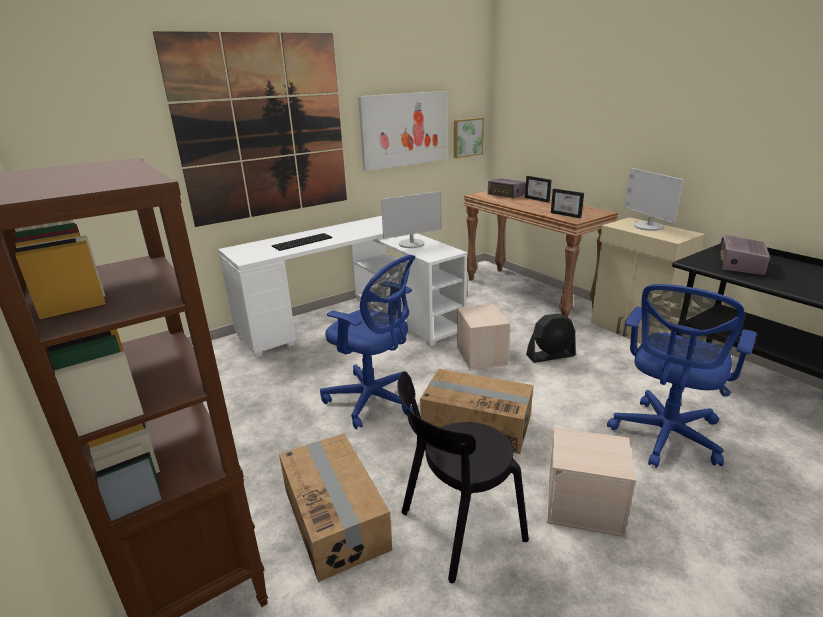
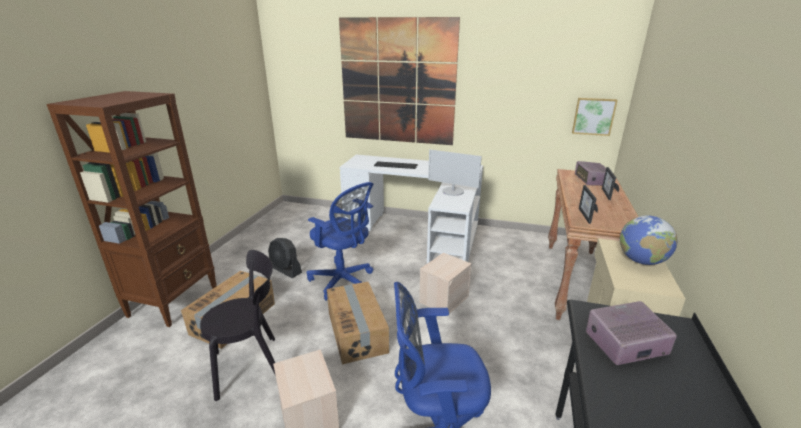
camera: 50 degrees right, 0 degrees up
(374, 400) = (343, 282): blue office chair -> blue office chair turned 45 degrees counterclockwise
(404, 129) = (518, 99): picture -> none
(457, 528) = (252, 365): black chair -> black chair turned 135 degrees clockwise
(550, 355) = (488, 332): black fan -> black fan (285, 270)
(648, 226) = (641, 261): monitor -> globe

